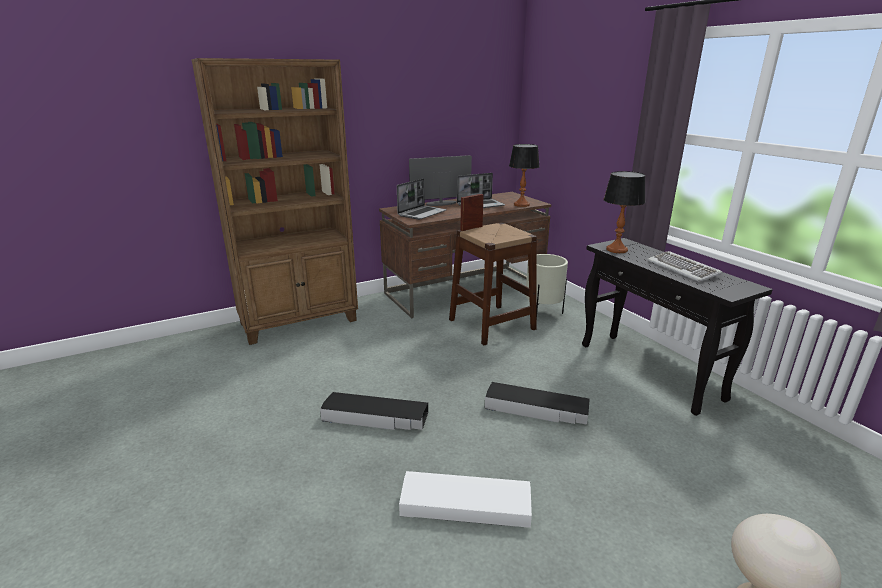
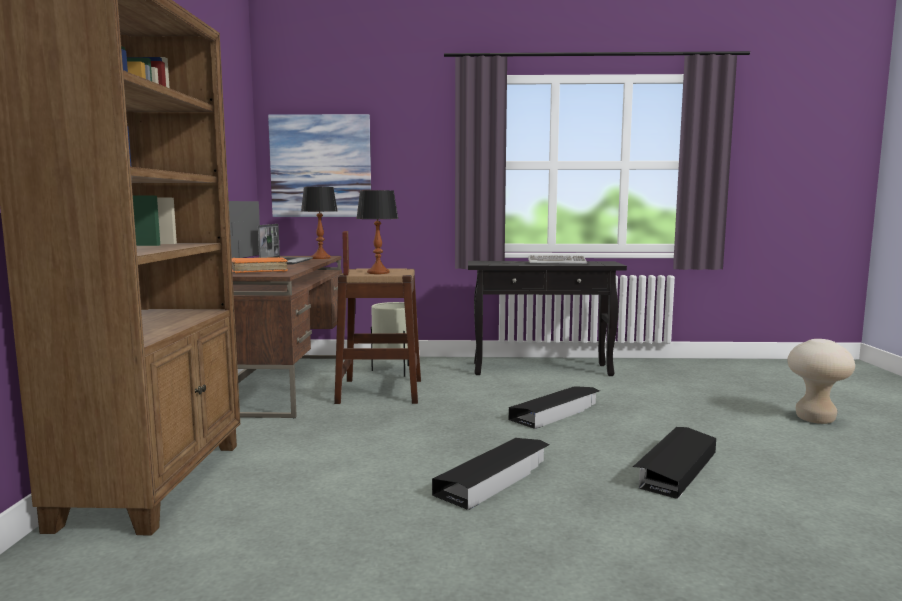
camera: 60 degrees left, 15 degrees down
(422, 213) = (258, 271): laptop -> orange book
(465, 505) = (675, 469): white storage box -> black storage box
(553, 123) = (321, 166): none -> picture
(617, 250) = (494, 263): table lamp -> table lamp (378, 273)

